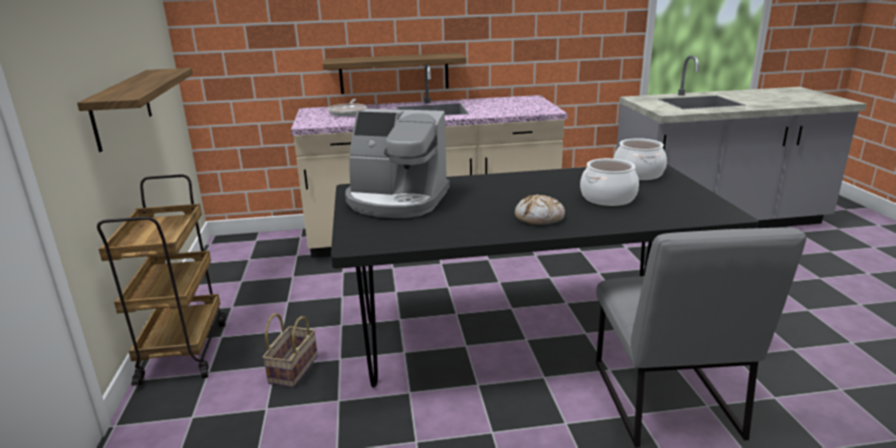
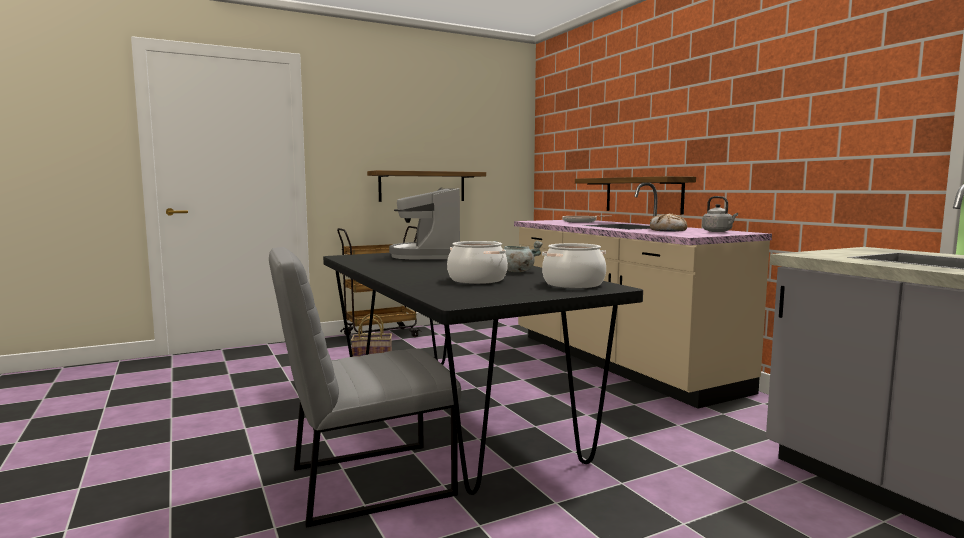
camera: 70 degrees right, 15 degrees down
(516, 100) = (718, 231): none -> grey kettle
(539, 218) = (410, 272): bread -> bread (668, 230)
(558, 181) = (516, 271): none -> grey cooking pot

